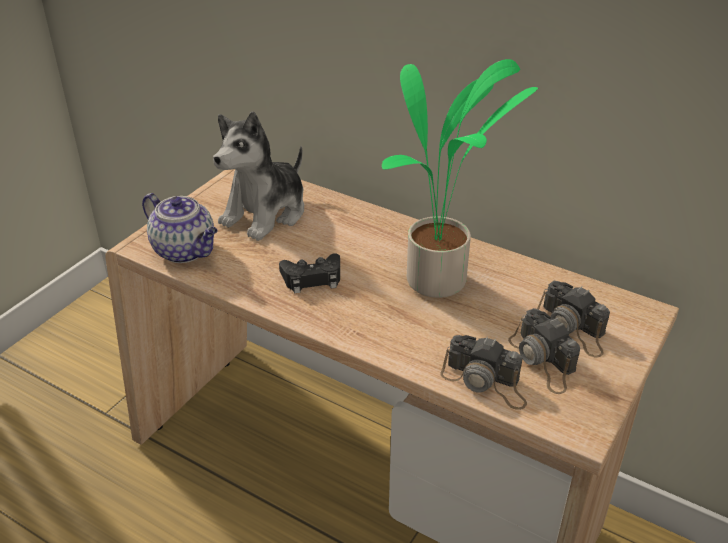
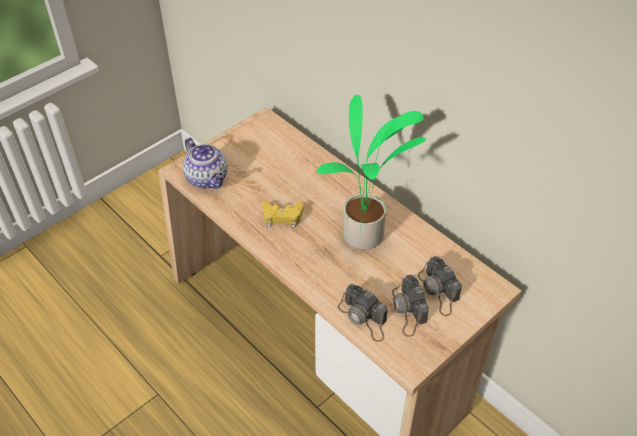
camera: 15 degrees right, 10 degrees up
(266, 213) = (269, 158): plush toy -> none
(312, 278) = (282, 217): black game controller -> yellow game controller

